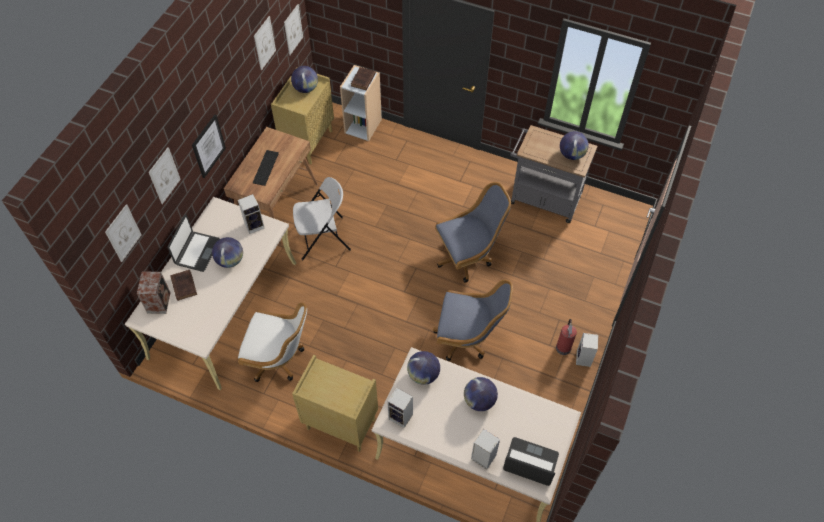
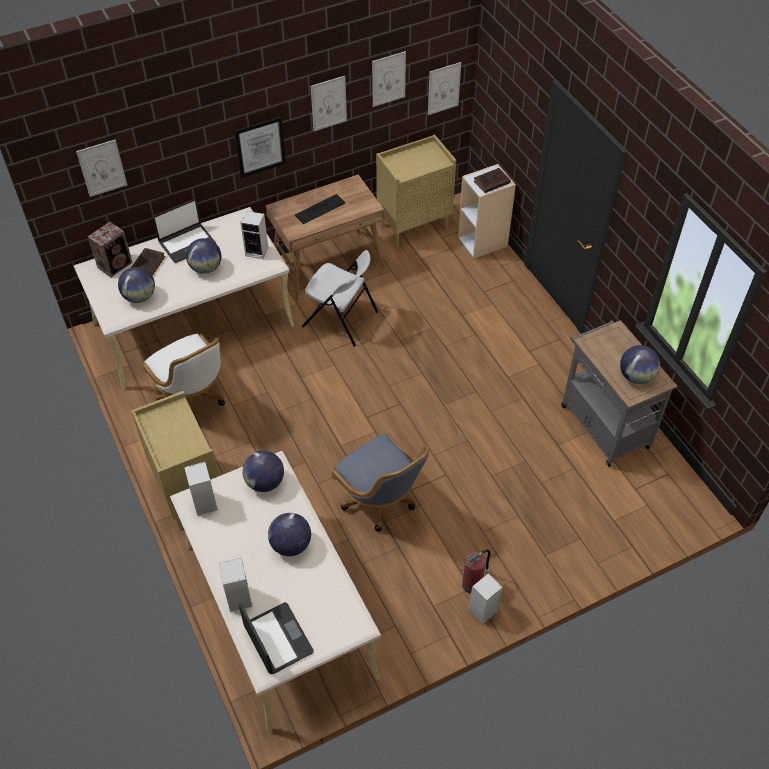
camera: 40 degrees right, 5 degrees down
(164, 175) = (181, 141): picture -> picture (328, 103)
(306, 88) = (425, 159): globe -> globe (140, 297)
(468, 257) = (463, 428): blue office chair -> none

